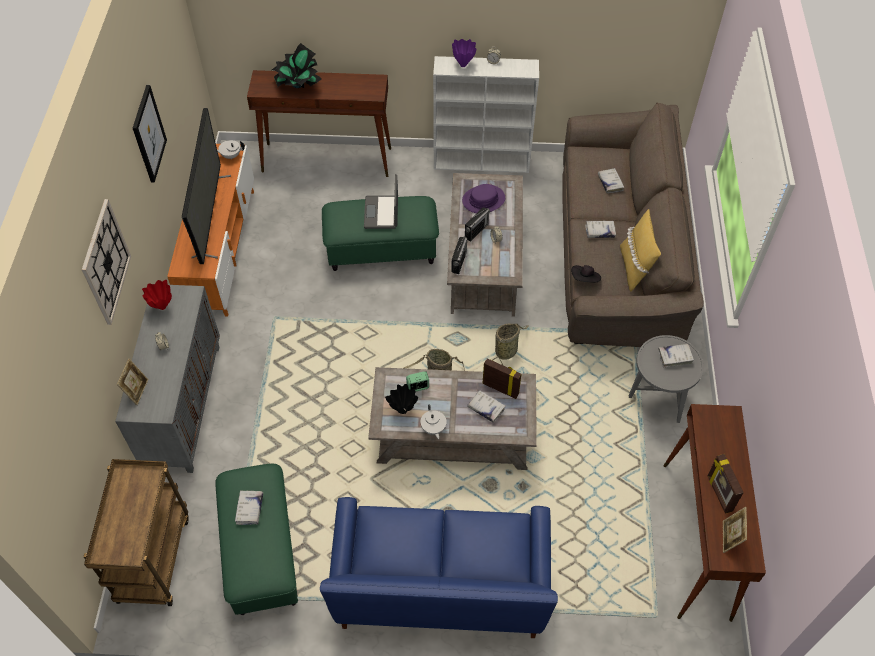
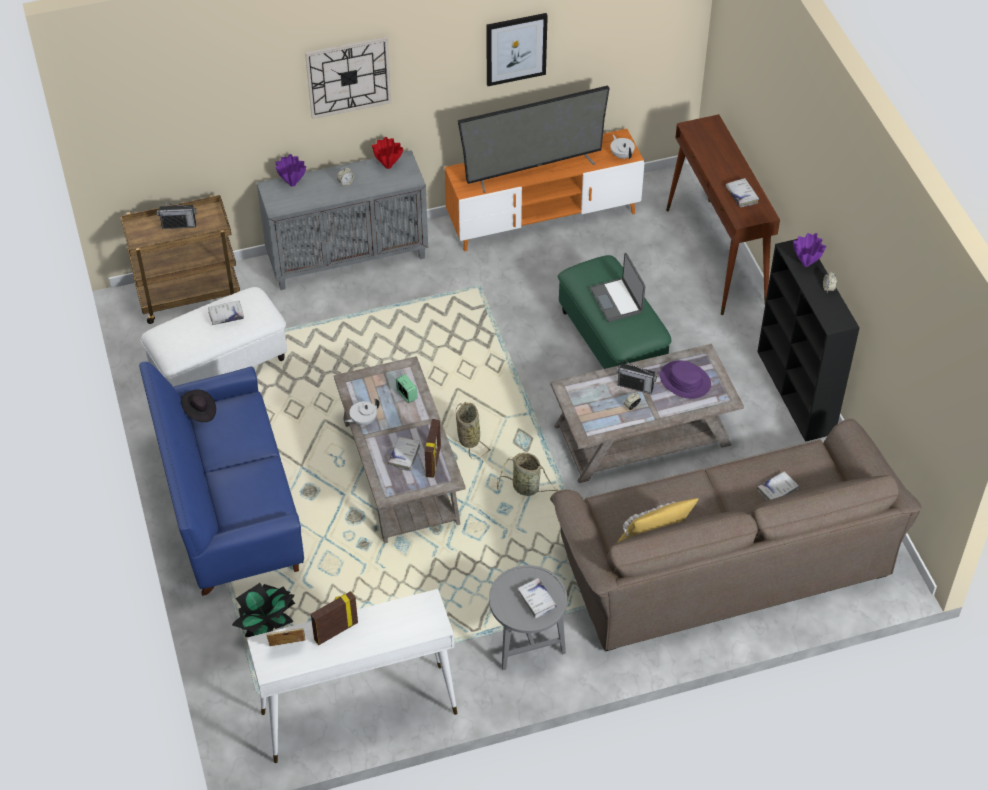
camera: 70 degrees right, 5 degrees down
(137, 391) = (292, 184): picture frame -> purple vase
(261, 552) = (219, 365): green ottoman -> white ottoman
(298, 85) = (717, 155): potted plant -> potted plant (267, 624)
(382, 213) = (617, 300): laptop -> laptop turned 90 degrees counterclockwise
(403, 411) = (374, 392): black vase -> none
(459, 262) = (583, 383): radio -> radio (179, 225)
(482, 161) = (796, 393): white bookcase -> black bookcase
(585, 279) = (614, 499): black hat -> black hat (199, 412)
(600, 232) = (693, 497): white book -> white book (741, 195)
(696, 540) = (358, 713): brown console table -> white console table

